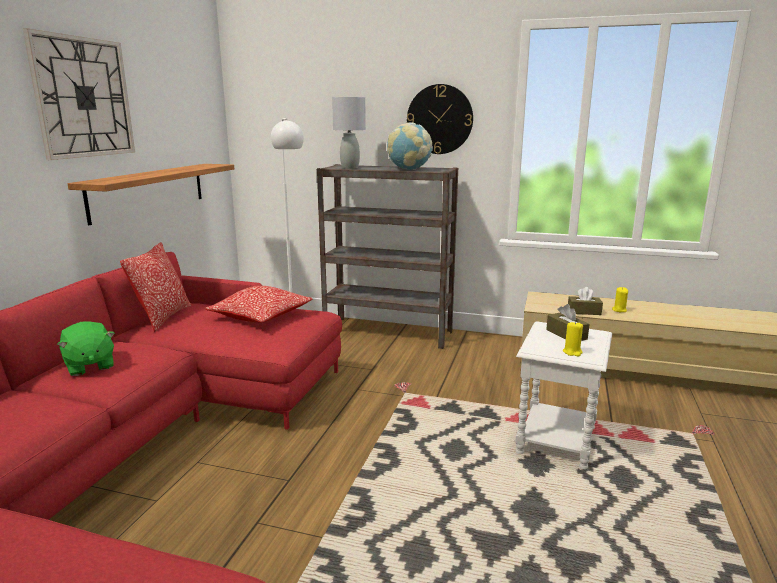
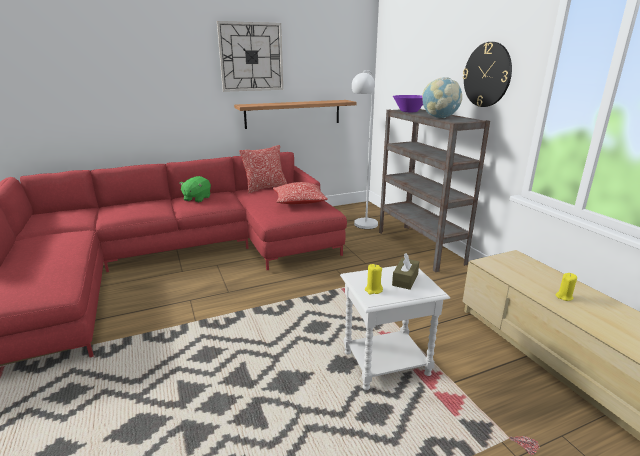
camera: 50 degrees right, 5 degrees up
(350, 168) = (409, 111): grey table lamp -> purple bowl
(584, 311) = (521, 282): brown tissue box -> none

